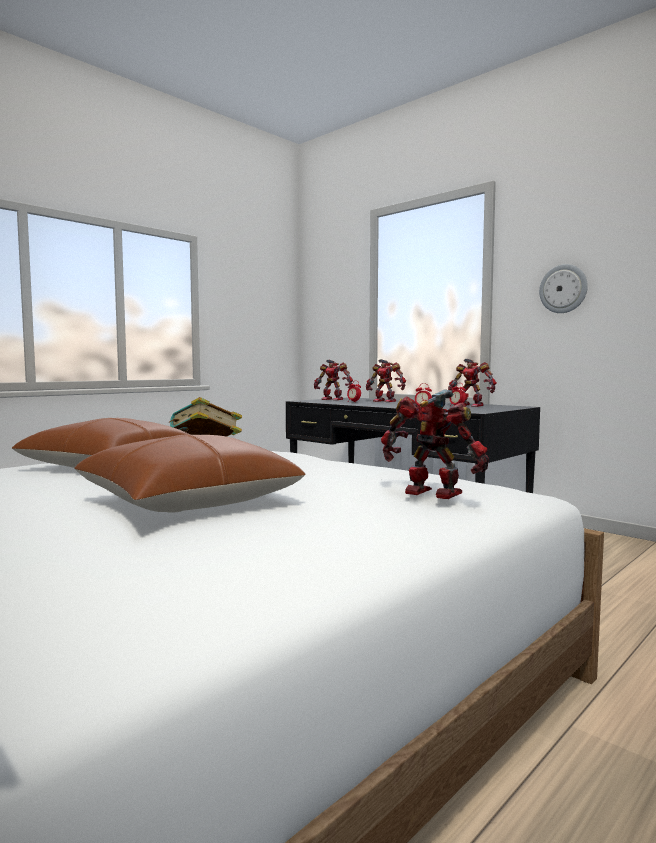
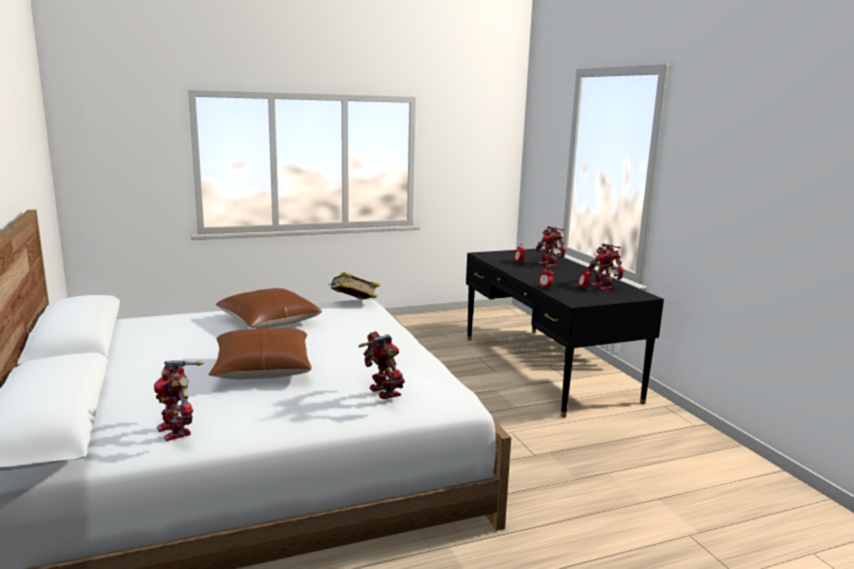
camera: 25 degrees right, 10 degrees up
(333, 399) = (512, 253): toy robot -> toy robot (177, 430)
(563, 289) = (705, 187): wall clock -> none

